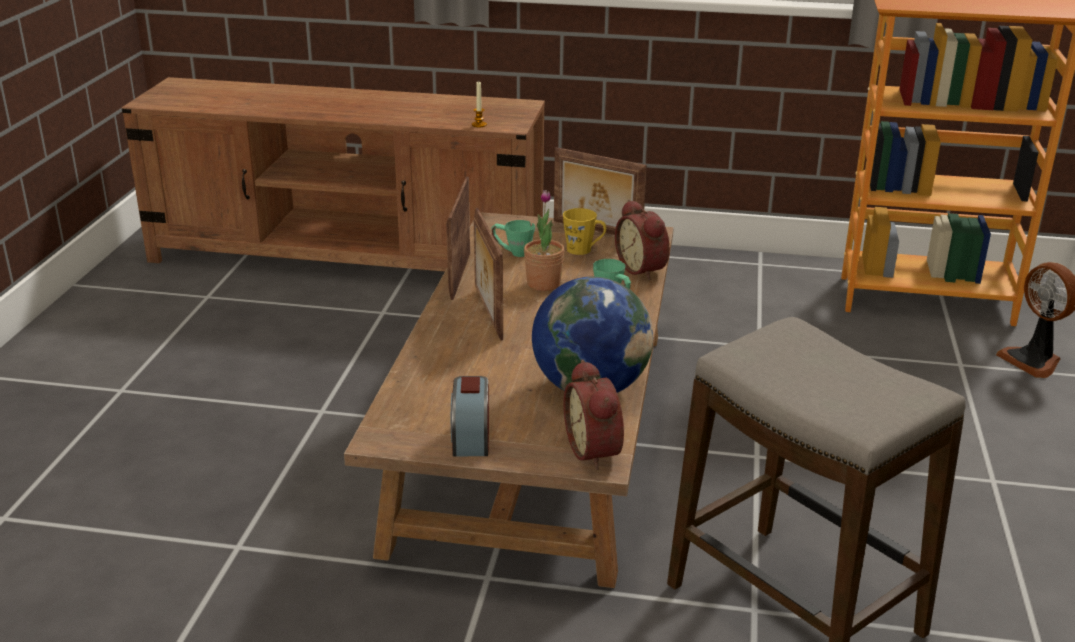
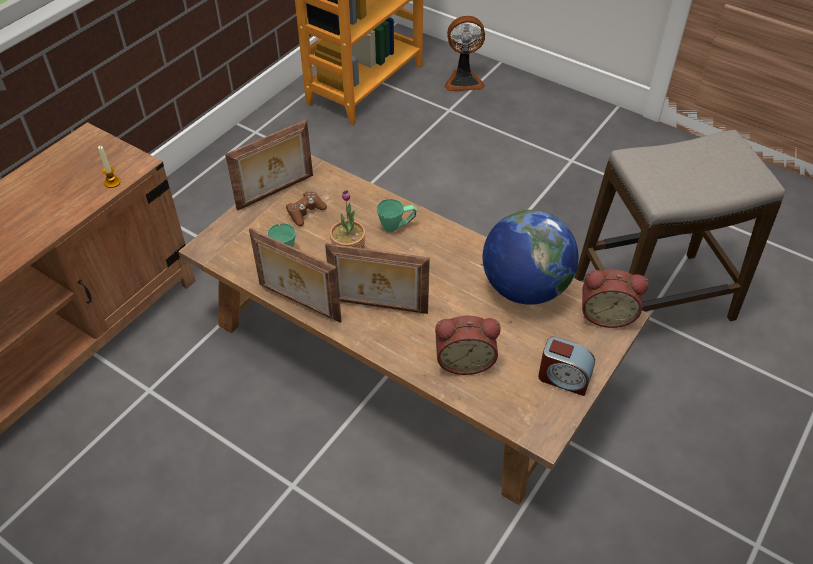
camera: 65 degrees left, 20 degrees up
(583, 250) = (305, 213): yellow mug -> brown game controller
(643, 269) = (361, 192): alarm clock -> alarm clock (464, 360)

